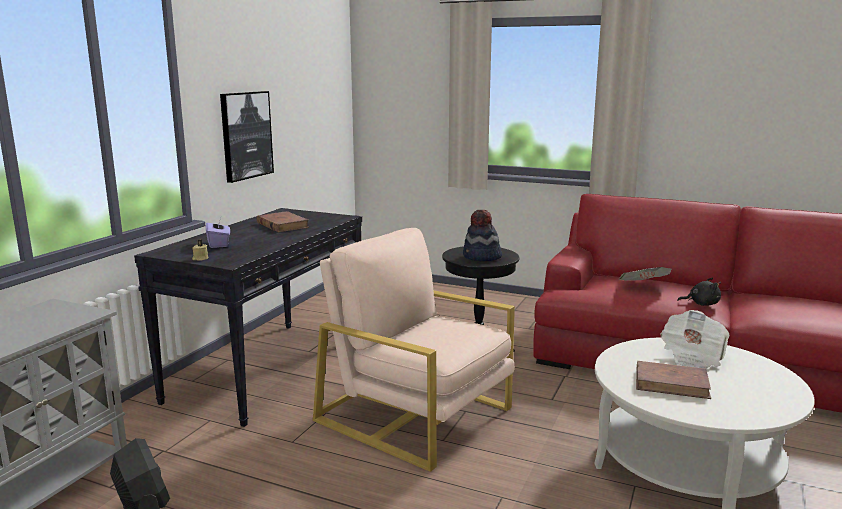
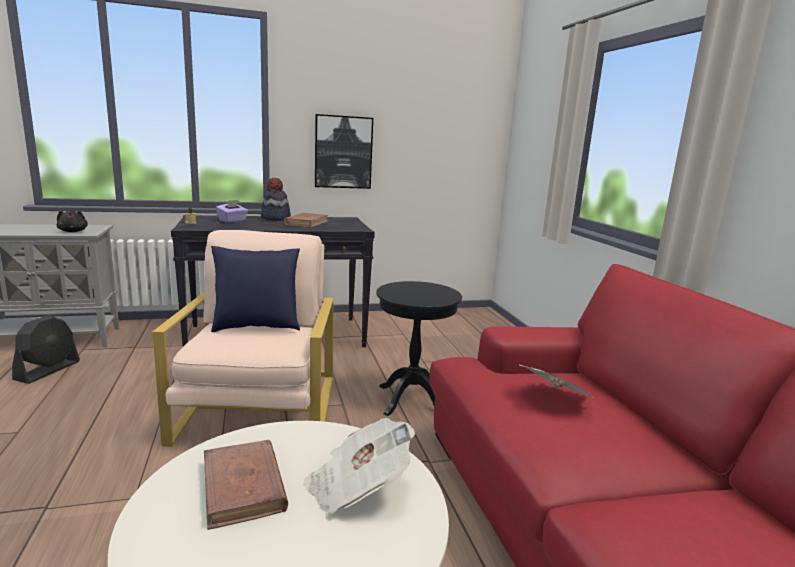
camera: 50 degrees right, 0 degrees up
(419, 329) = (256, 327): none -> blue pillow
(481, 257) = (412, 294): hat -> hat (275, 218)
(701, 304) = (570, 454): black plush toy -> black plush toy (73, 231)

